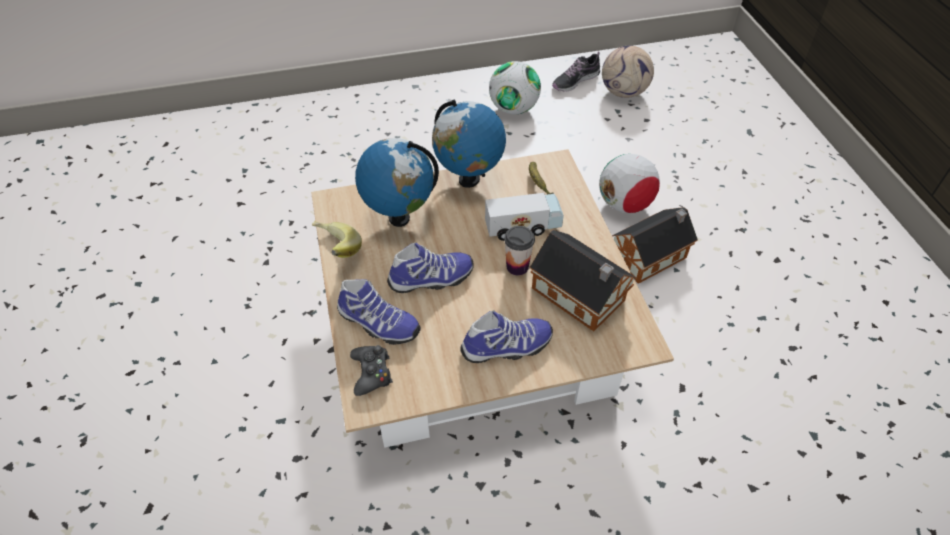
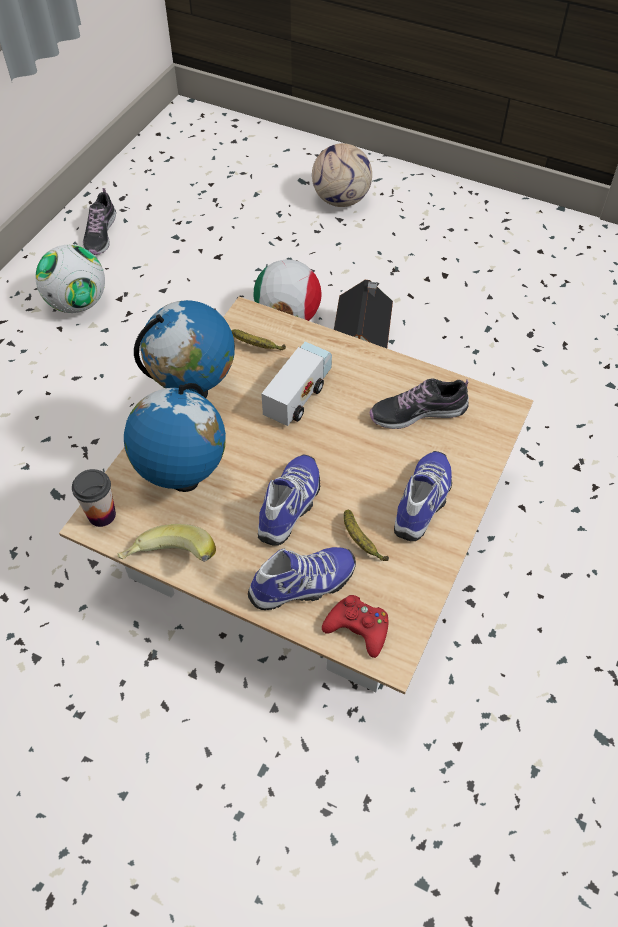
camera: 50 degrees left, 5 degrees up
(371, 373) = (358, 628): black game controller -> red game controller
(440, 332) = (361, 541): none -> banana
(517, 267) = (341, 432): cup -> cup (102, 515)
(580, 297) = (417, 412): toy house -> shoe
(624, 92) = (159, 215): football -> football (341, 199)

